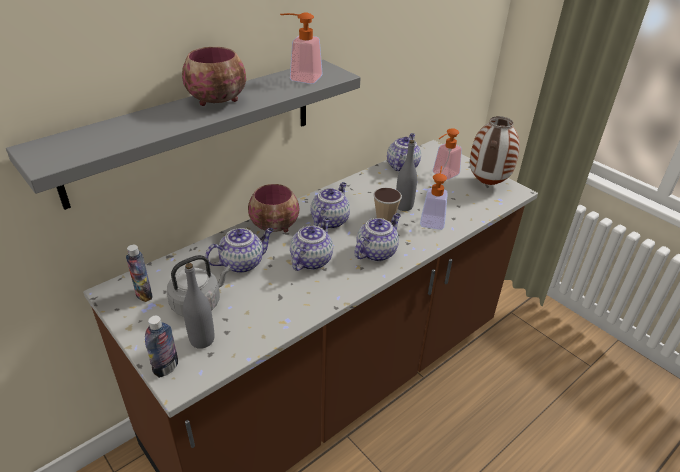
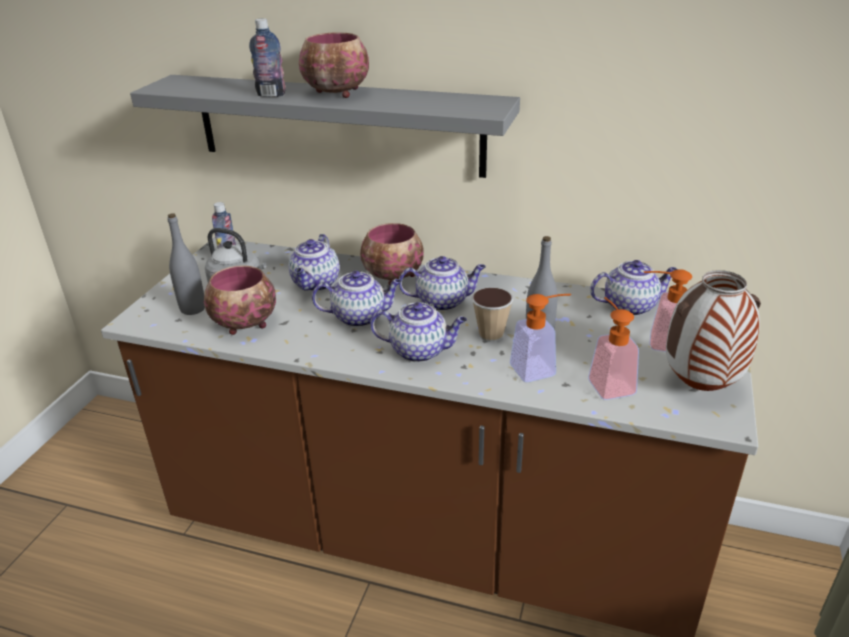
camera: 60 degrees right, 5 degrees down
(166, 368) = (148, 307): bottle -> bottle (271, 95)
(242, 263) = (316, 284): teapot -> teapot turned 75 degrees clockwise
(260, 318) = (244, 325): none -> bowl
(300, 77) = (447, 101): soap dispenser -> soap dispenser (607, 382)

